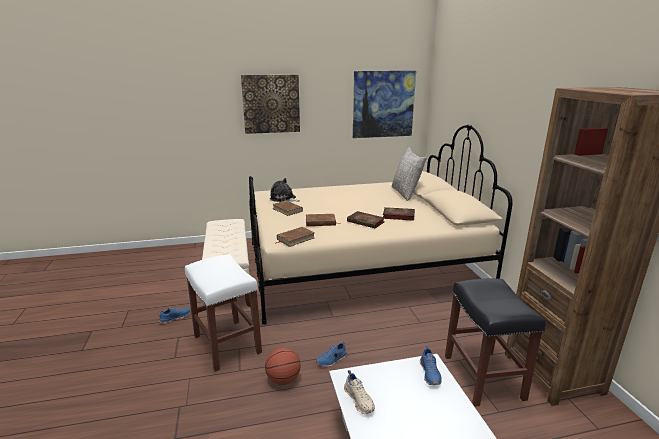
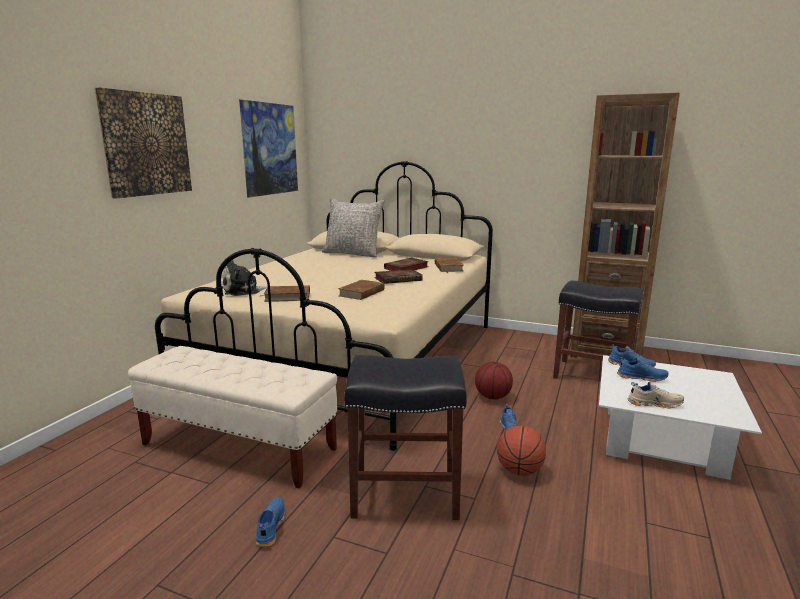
camera: 55 degrees left, 5 degrees down
(228, 344) = (407, 492): white stool -> black stool
(295, 239) = (389, 311): brown book -> brown book (448, 267)
(372, 337) = (492, 397): none -> basketball
(409, 384) = (641, 377): none -> blue shoe

